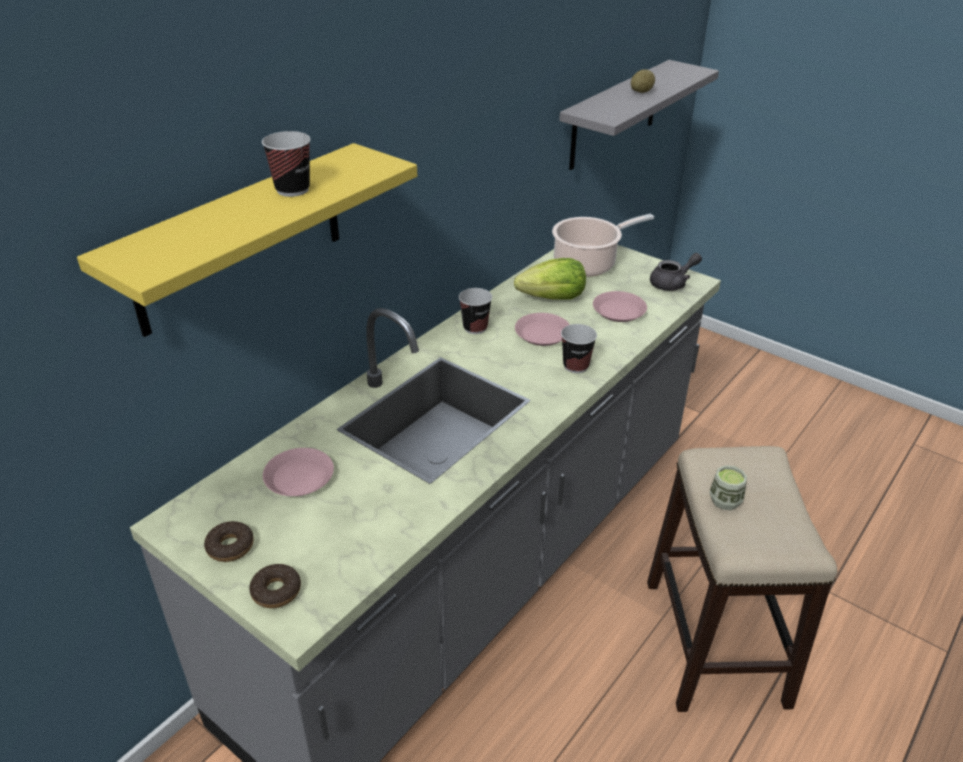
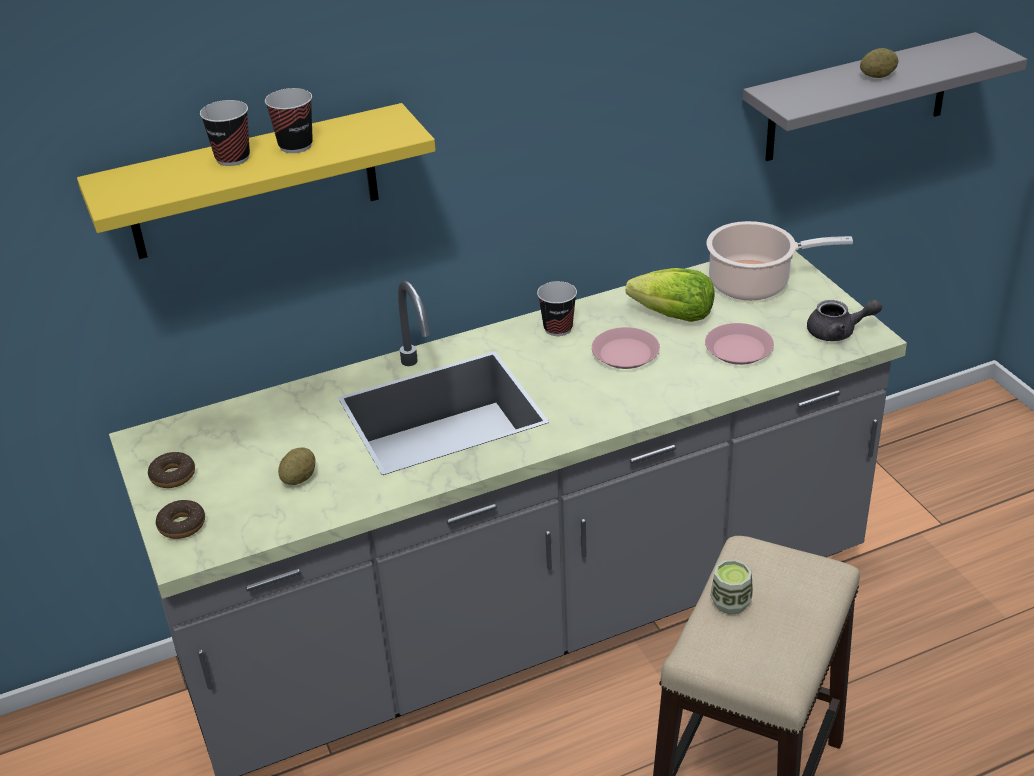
camera: 30 degrees right, 0 degrees up
(299, 478) = (272, 433): pink plate -> none
(357, 510) = (299, 478): none -> potato
(576, 366) = (630, 399): cup -> cup (232, 158)

